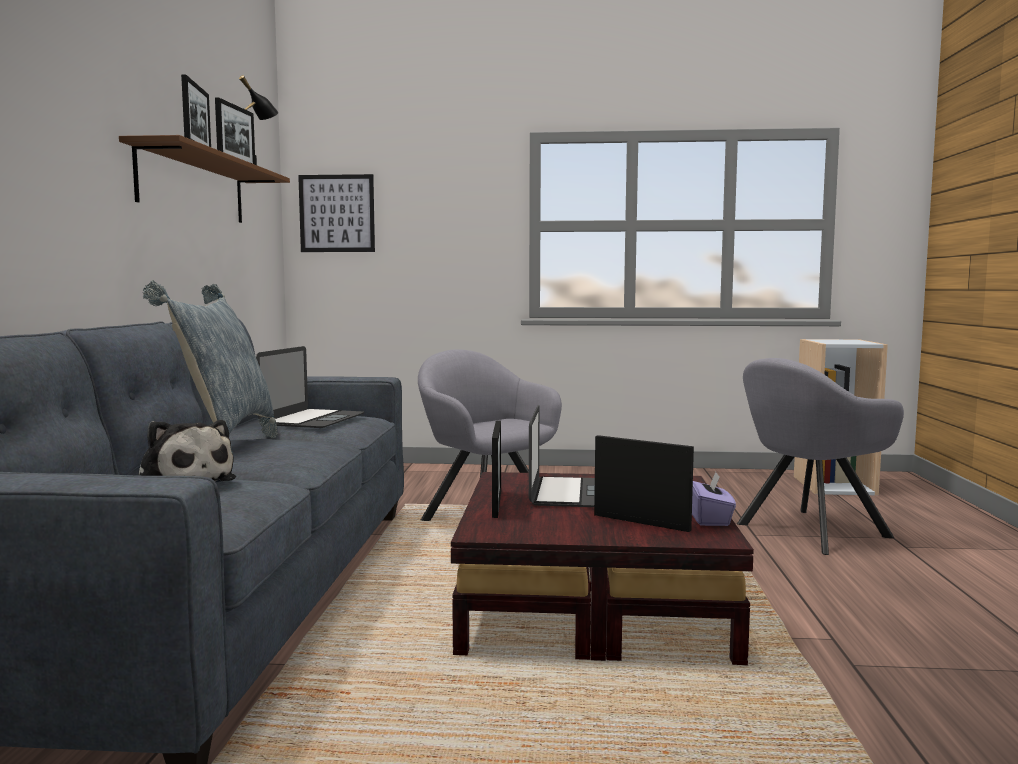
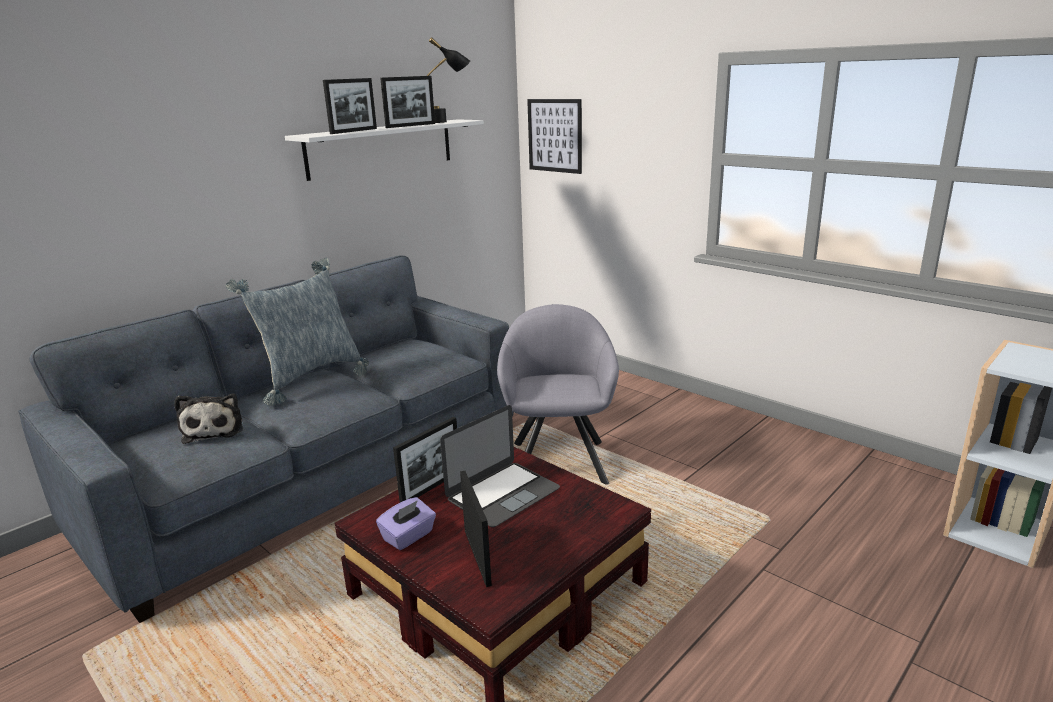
camera: 40 degrees right, 15 degrees up
(193, 187) = (381, 148): brown shelf -> white shelf
(313, 419) = (412, 357): laptop -> none
(710, 519) = (533, 577): purple tissue box -> purple tissue box (409, 536)
(806, 531) = (828, 588): grey armchair -> none

